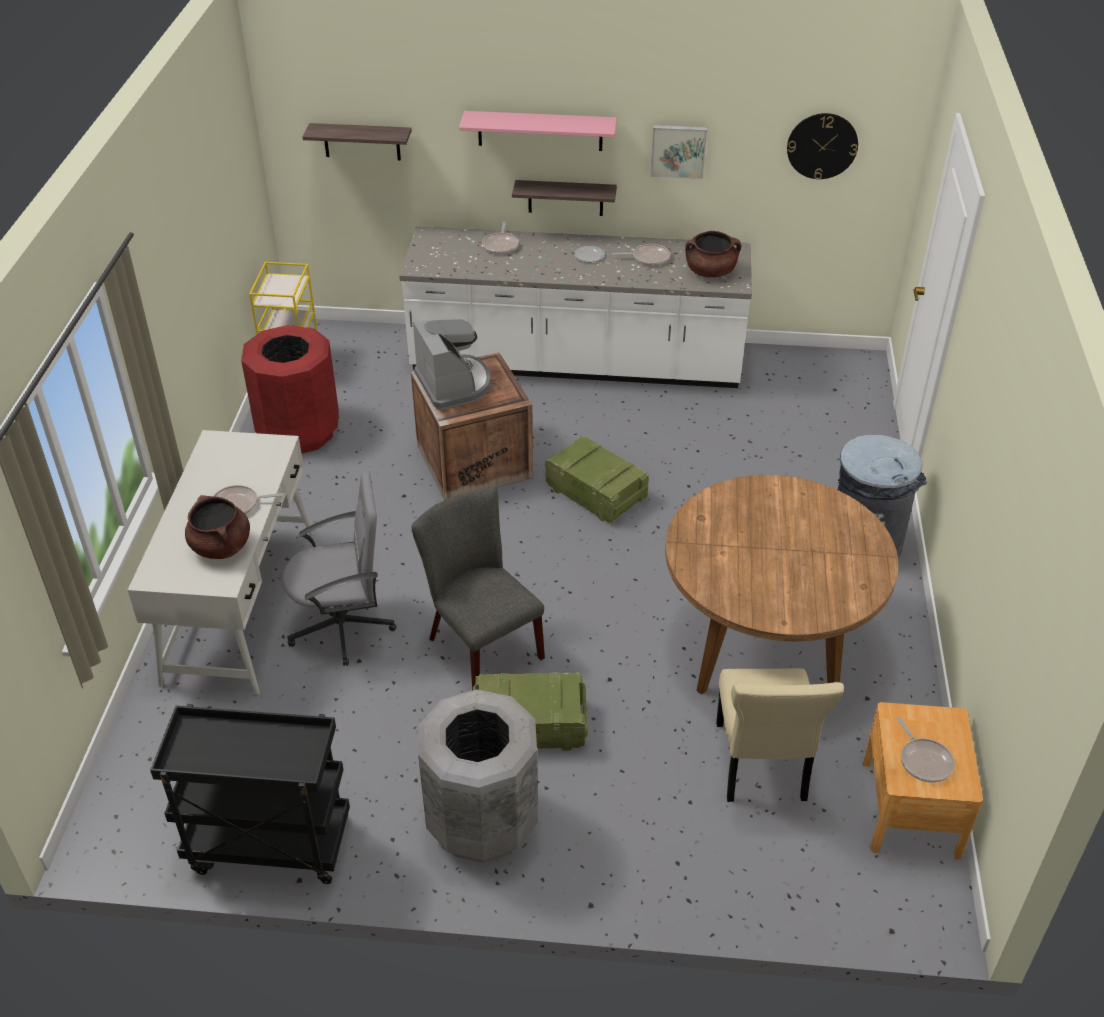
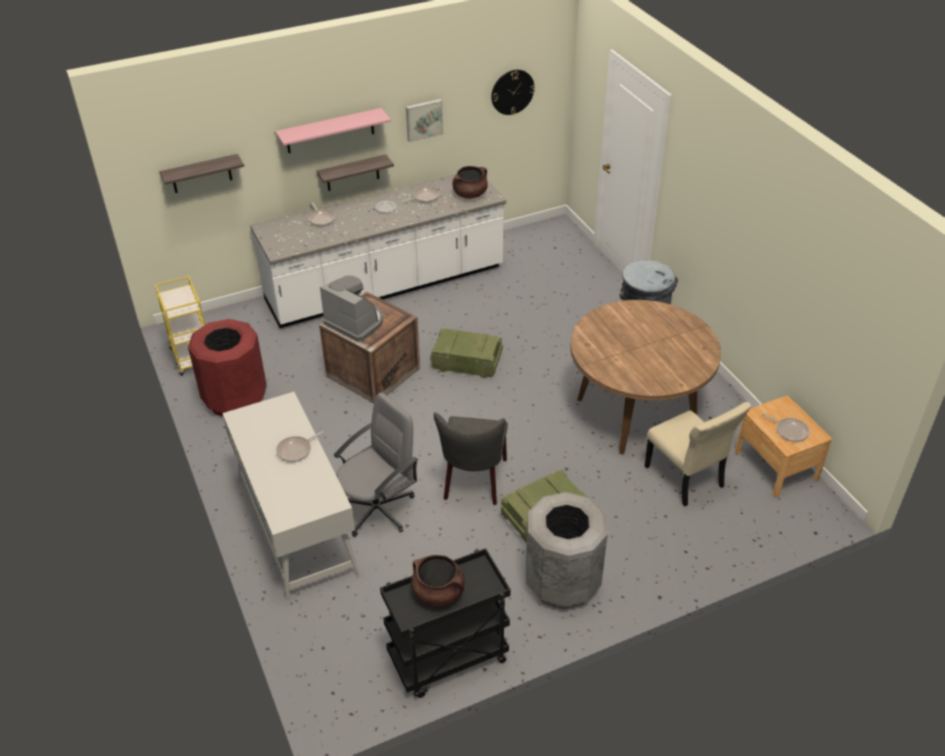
camera: 30 degrees left, 0 degrees up
(221, 546) = (311, 481): brown cooking pot -> brown cooking pot (439, 592)
(479, 644) = (473, 482): grey chair -> grey chair turned 105 degrees counterclockwise

